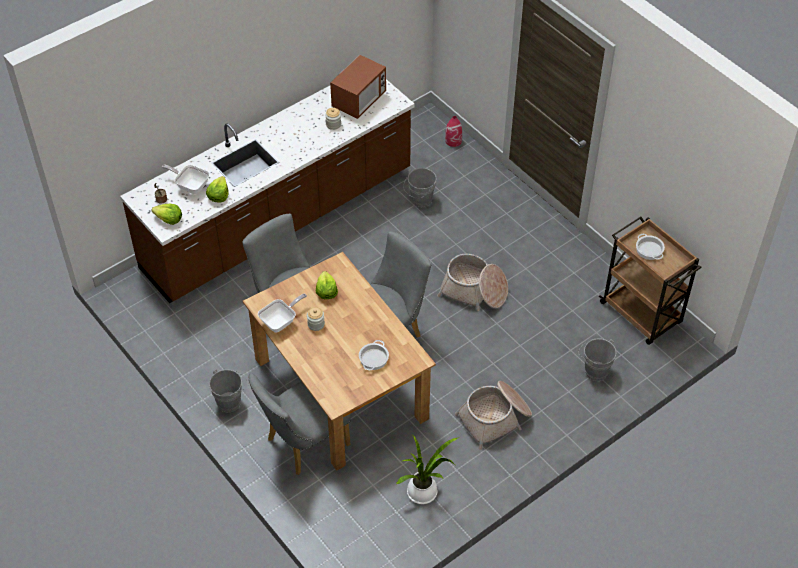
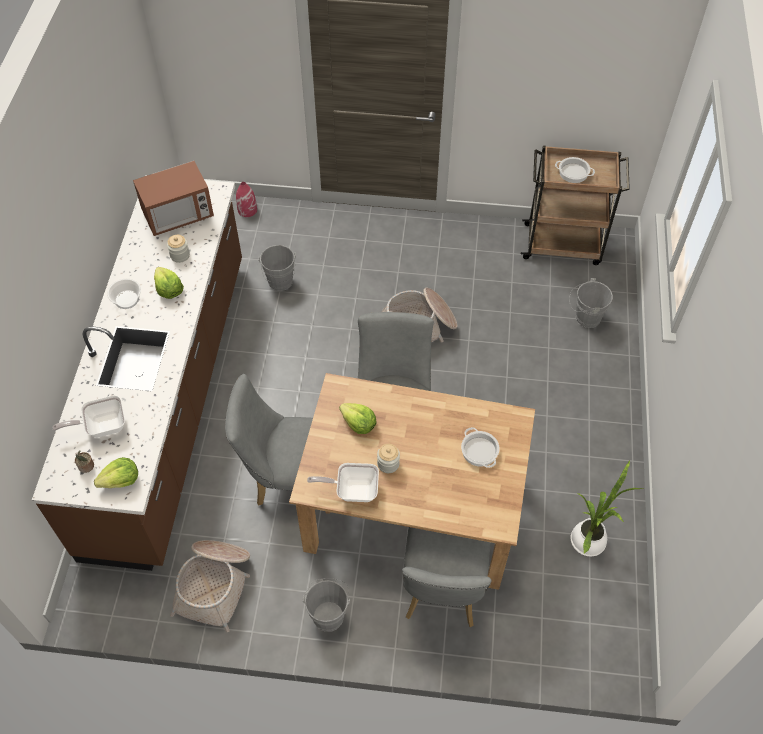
camera: 45 degrees left, 5 degrees up
(218, 195) = (146, 413): lettuce -> lettuce (168, 289)
(277, 128) = (127, 299): none -> bowl
(281, 321) = (352, 490): frying pan -> frying pan turned 90 degrees counterclockwise
(359, 101) = (178, 215): microwave -> microwave turned 75 degrees clockwise
(495, 418) = (564, 422): basket -> basket (215, 585)

